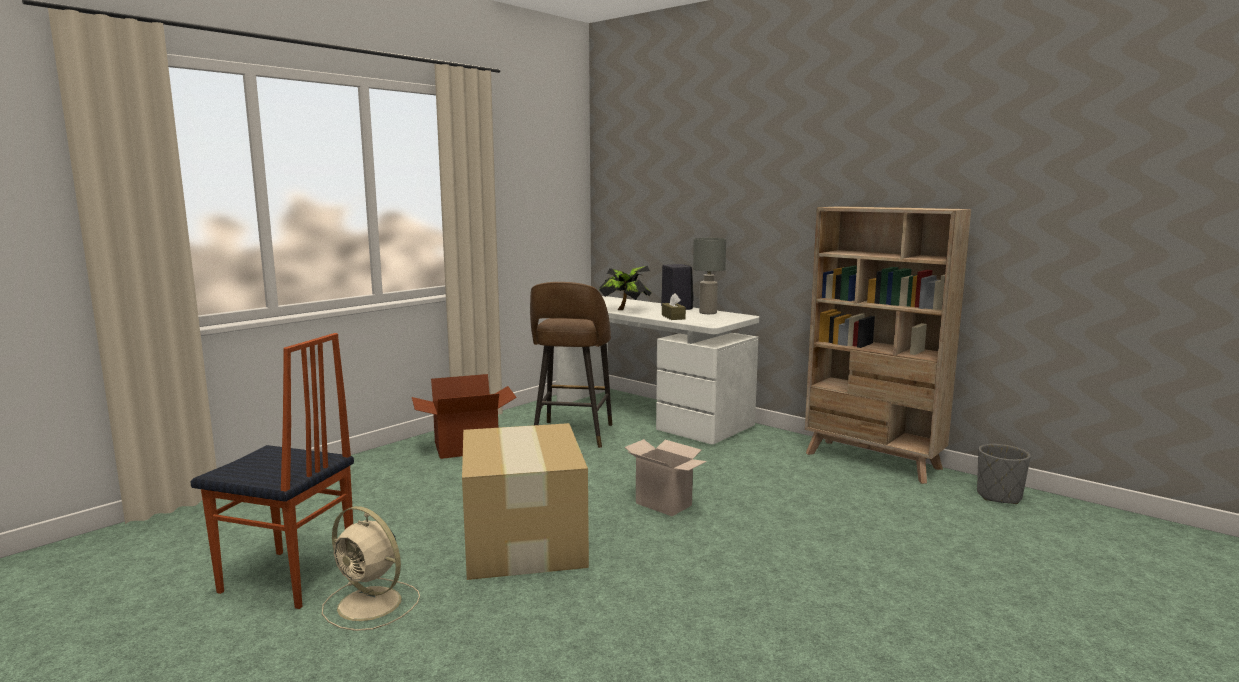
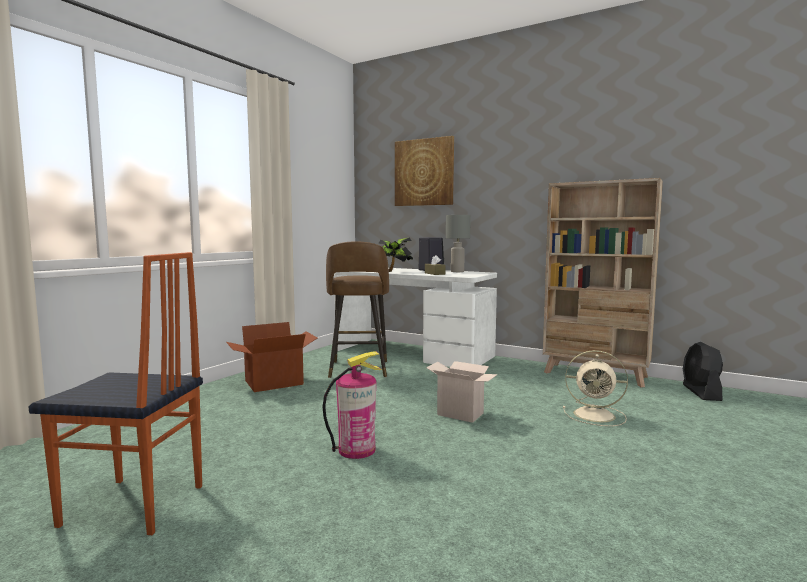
camera: 10 degrees left, 5 degrees down
(371, 604) = (230, 523): beige fan -> beige fan (596, 415)
(524, 539) = (356, 450): cardboard box -> fire extinguisher
(674, 175) = (424, 172): none -> picture
(999, 496) = (701, 392): grey planter -> black fan

